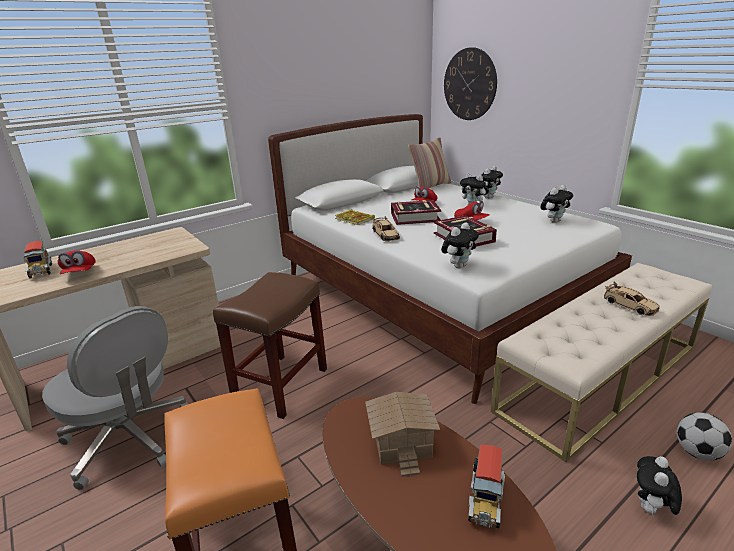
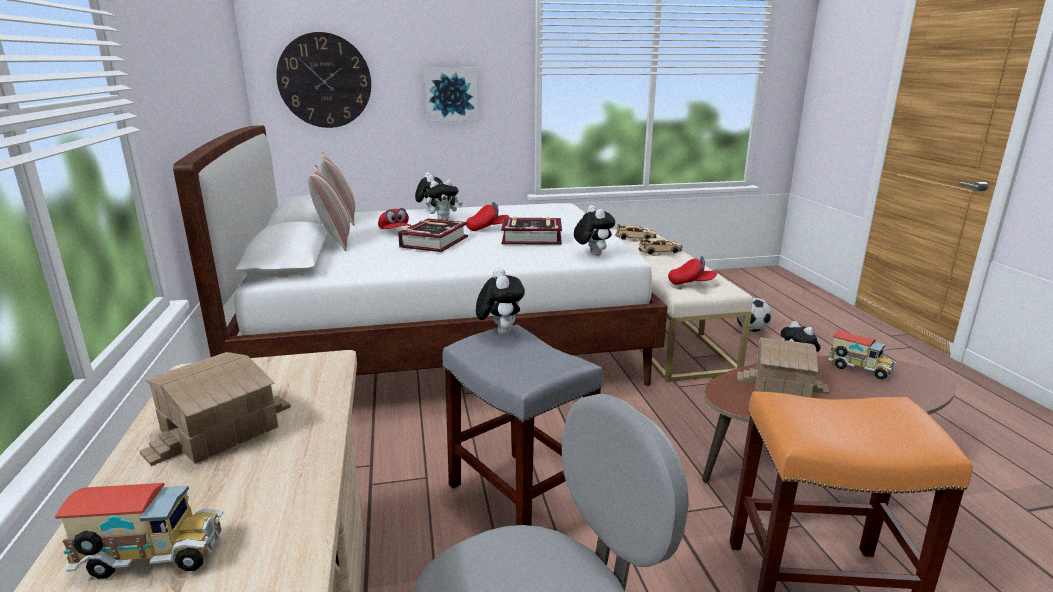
camera: 65 degrees left, 5 degrees down
(80, 273) = (273, 489): red cap -> red cap (691, 283)
(124, 252) = (221, 430): none -> toy house
(281, 384) = (518, 498): brown stool -> grey stool
(355, 219) = (380, 265): book -> none
(384, 199) = (334, 241): none -> pillow
(385, 235) = (462, 262): beige toy car -> beige toy car (635, 238)
(552, 101) = (451, 94): none -> picture
(553, 221) = (534, 210): plush toy -> plush toy (500, 332)

